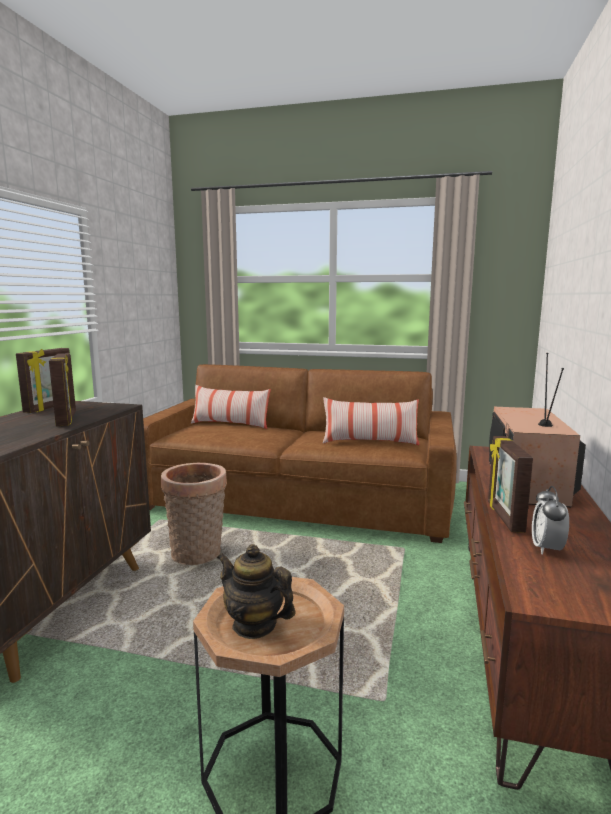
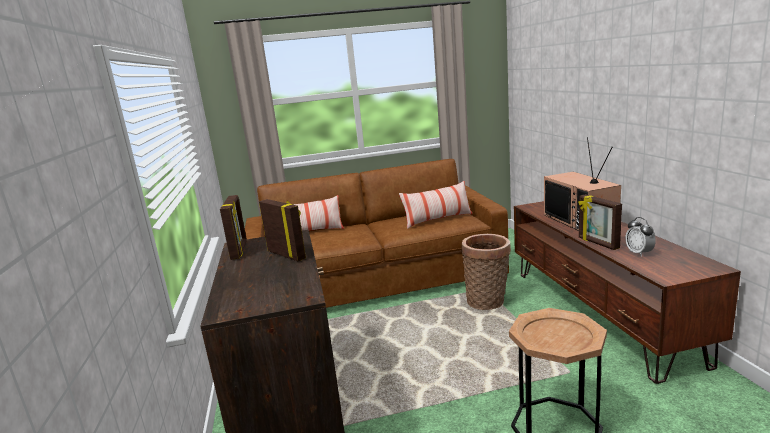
camera: 25 degrees left, 5 degrees up
(197, 555) = (355, 340): basket -> basket (488, 302)
(254, 625) = (553, 340): teapot -> none

